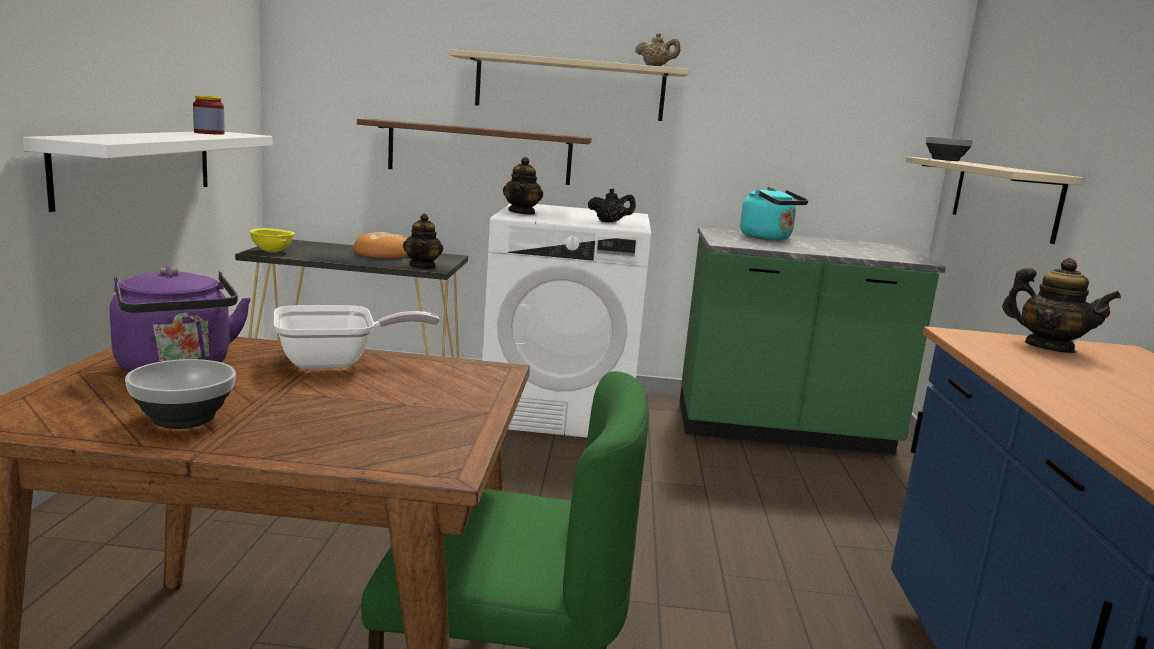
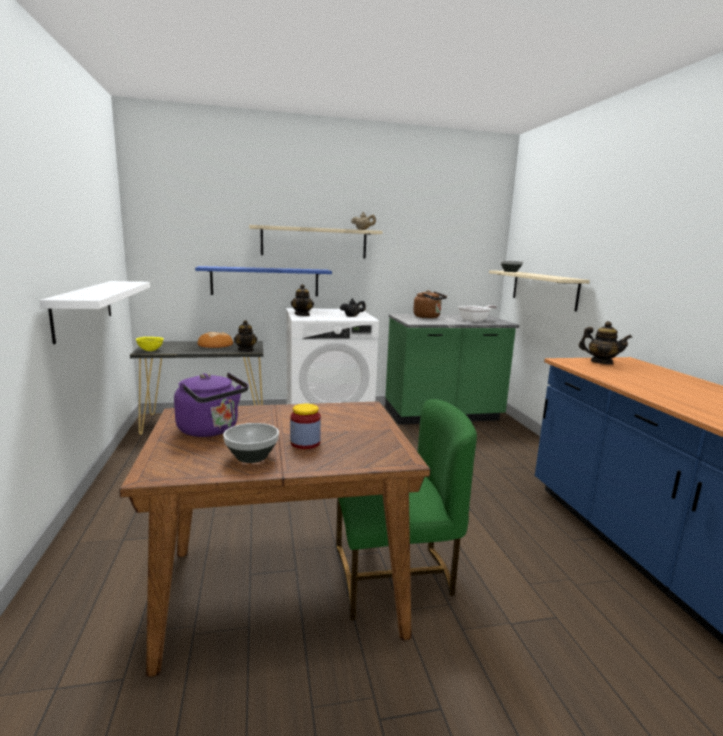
camera: 15 degrees left, 0 degrees up
(209, 133) = (116, 283): jar -> jar (305, 443)
(337, 362) = (287, 413): frying pan -> frying pan (475, 320)
(479, 152) = (265, 281): brown shelf -> blue shelf
(768, 238) = (428, 317): turquoise kettle -> brown kettle

